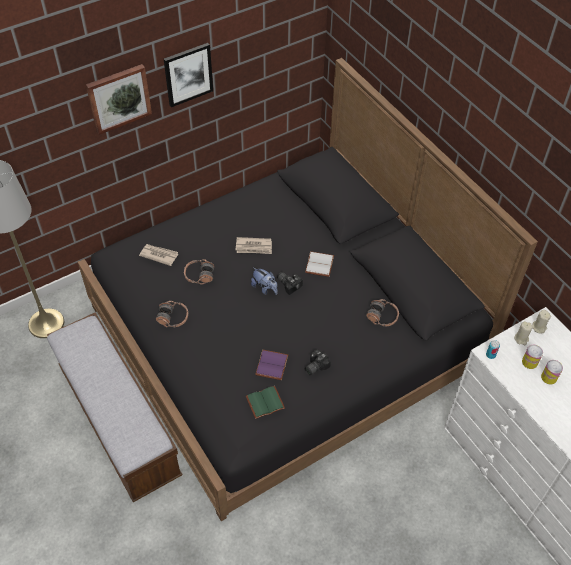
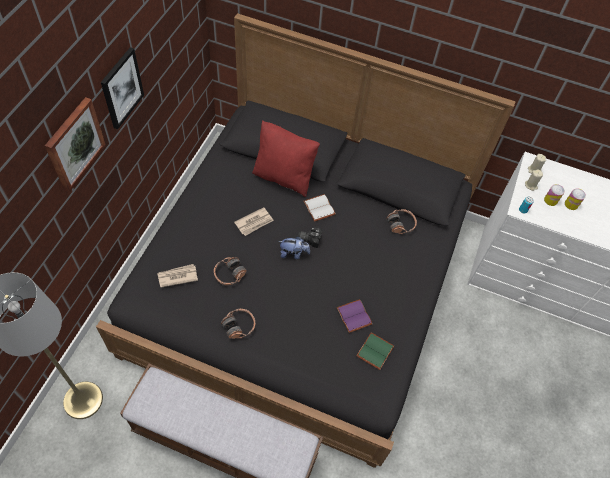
camera: 40 degrees left, 5 degrees up
(311, 224) = (284, 177): none -> red pillow
(314, 366) = (386, 296): camera -> none

